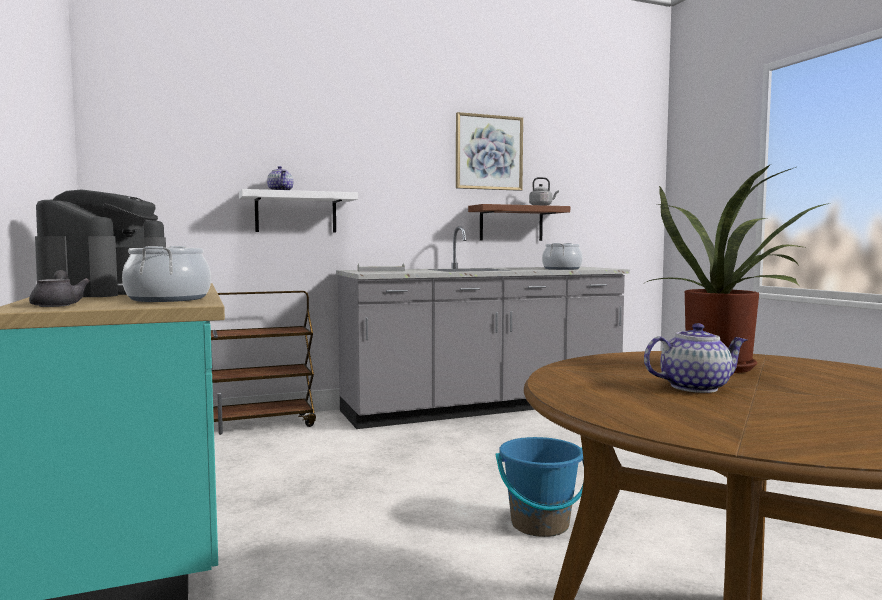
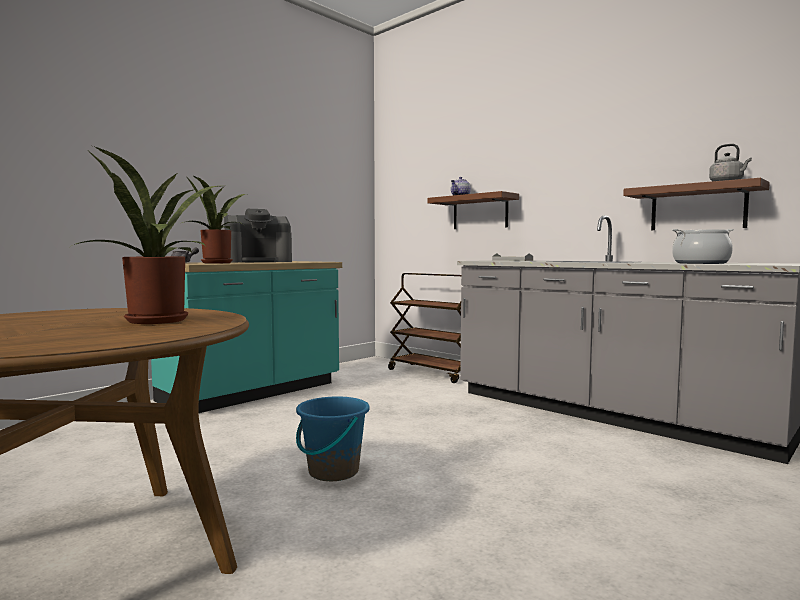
camera: 65 degrees right, 0 degrees up
(169, 299) = (219, 263): cooking pot -> potted plant
(296, 212) = (480, 212): white shelf -> brown shelf
(489, 152) = (667, 126): picture -> none
(694, 387) = (77, 319): teapot -> none

